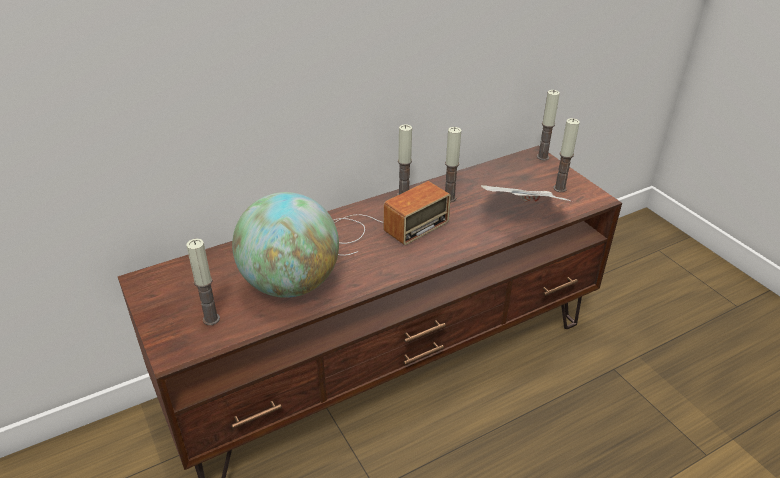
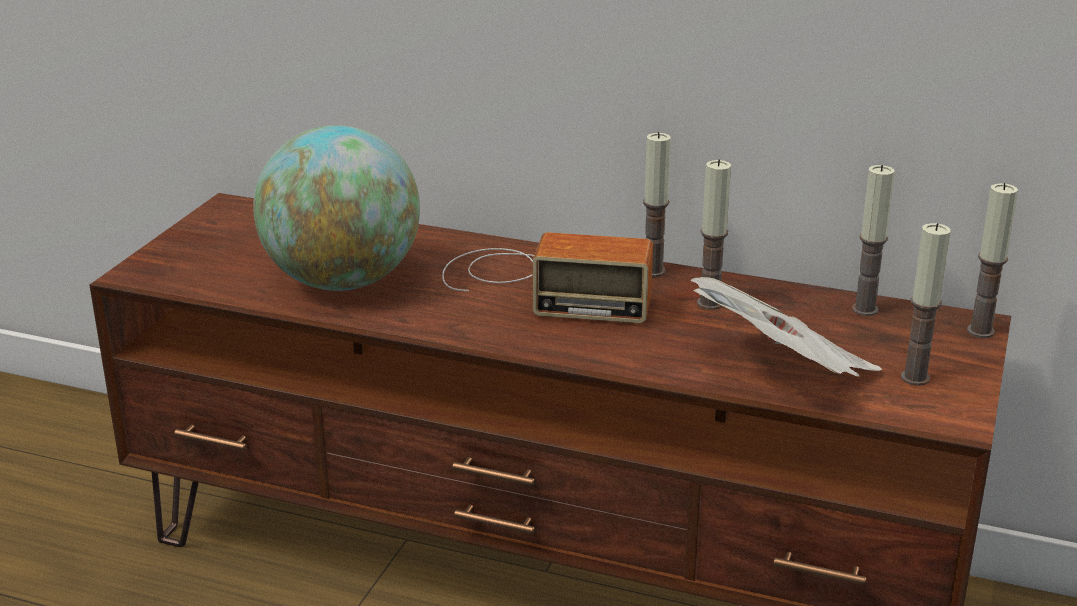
camera: 50 degrees right, 10 degrees down
(211, 319) = (217, 268): candle -> candle (865, 309)

